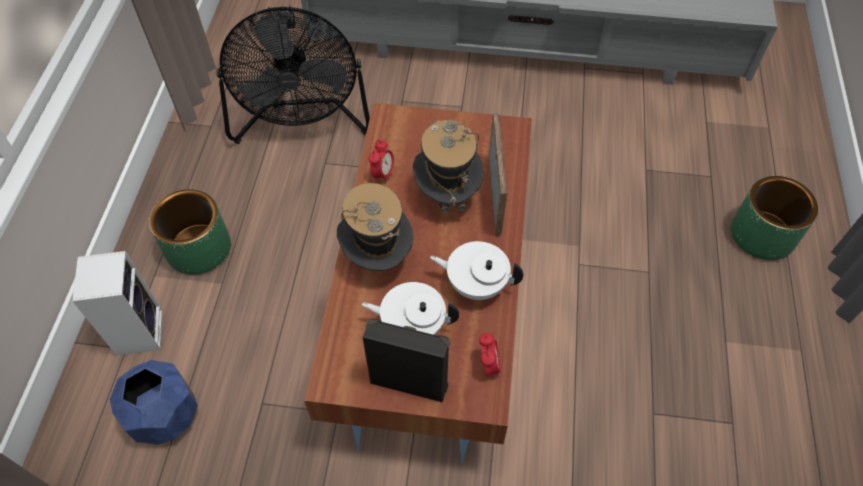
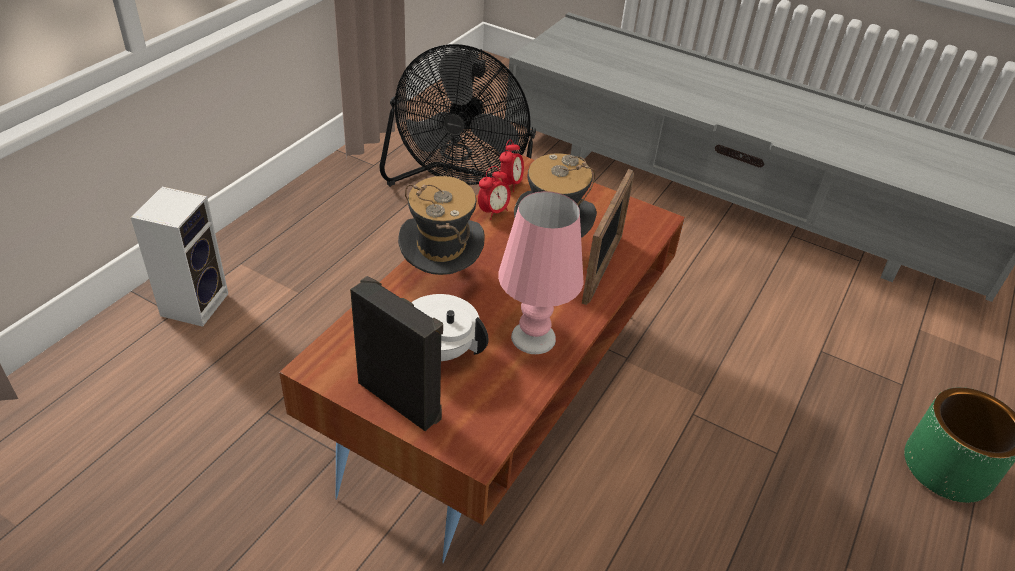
camera: 20 degrees right, 15 degrees down
(165, 414) = (167, 384): blue planter -> none
(198, 248) = (296, 256): green planter -> none
(476, 284) = (533, 337): white teapot -> pink table lamp
(488, 365) = (500, 417): alarm clock -> alarm clock (510, 184)

